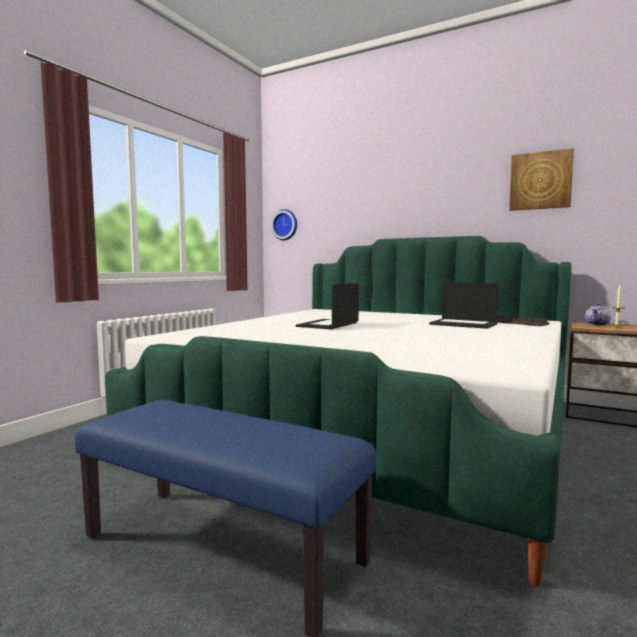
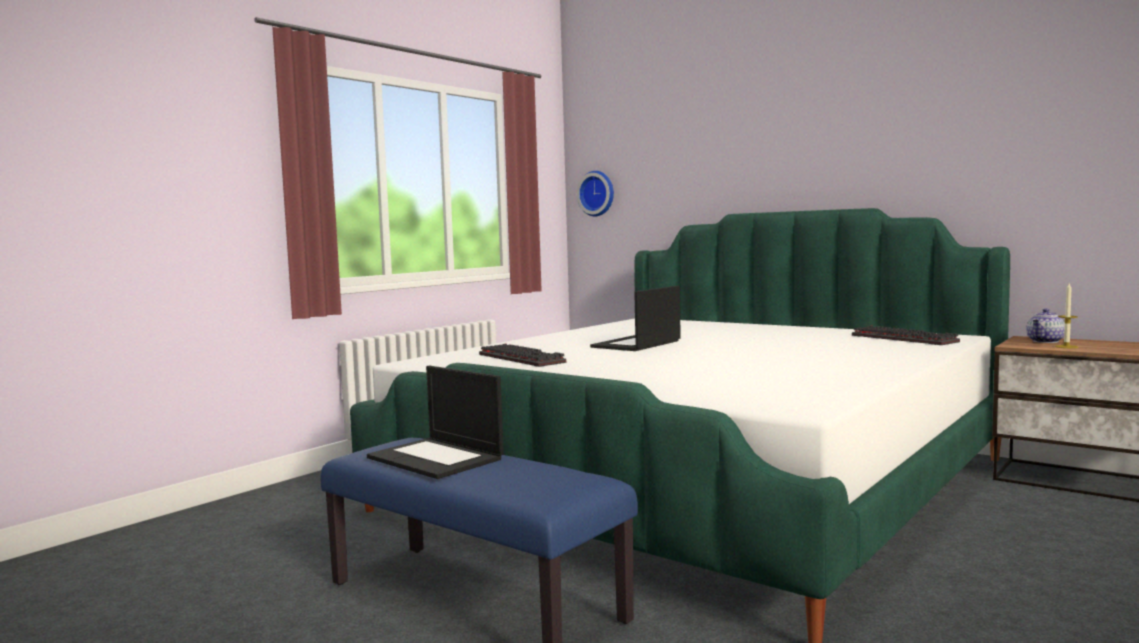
camera: 10 degrees right, 0 degrees up
(249, 334) = (524, 359): none -> keyboard
(464, 324) = (831, 342): laptop -> laptop (437, 458)
(540, 181) = (963, 124): picture -> none

